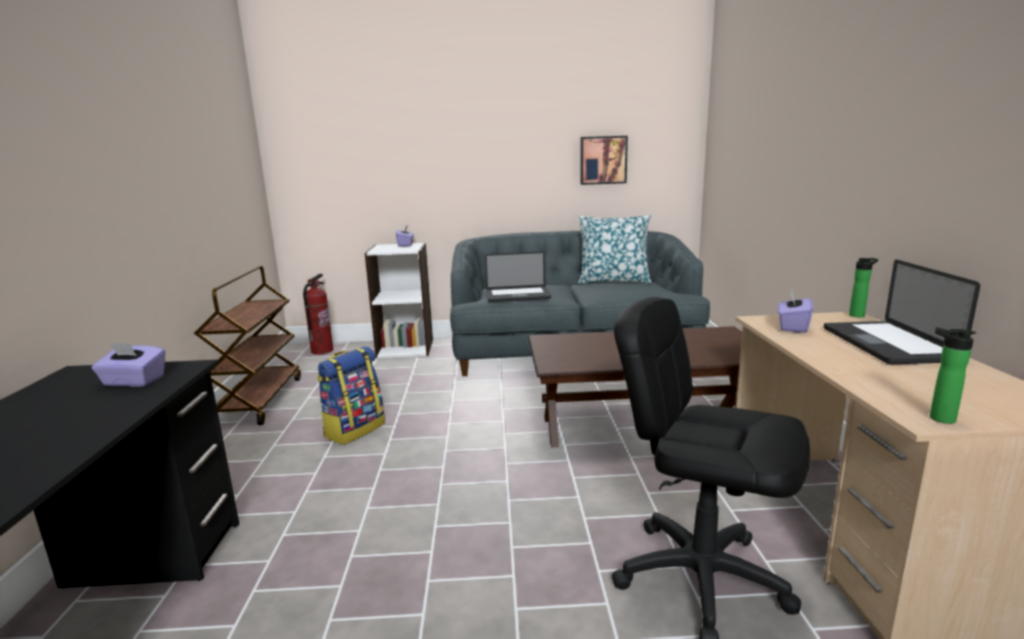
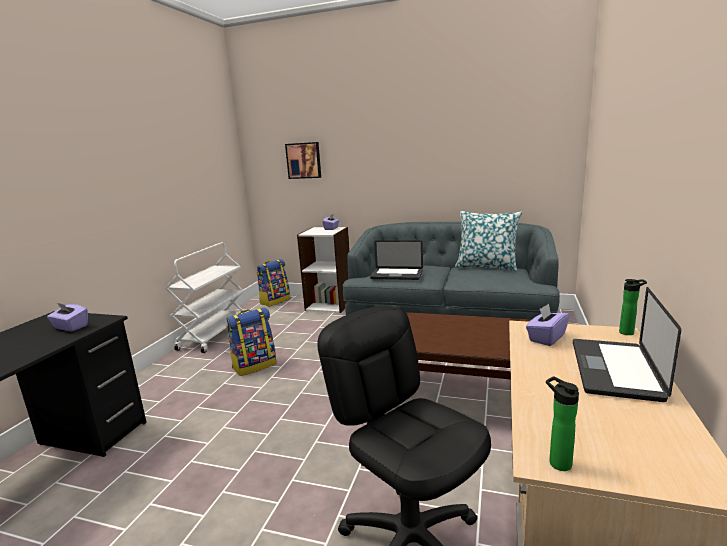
camera: 20 degrees right, 0 degrees up
(259, 400) = (214, 334): brown cart -> white cart
(322, 351) = (275, 301): fire extinguisher -> backpack
(603, 160) = (489, 163): picture -> picture (304, 160)

